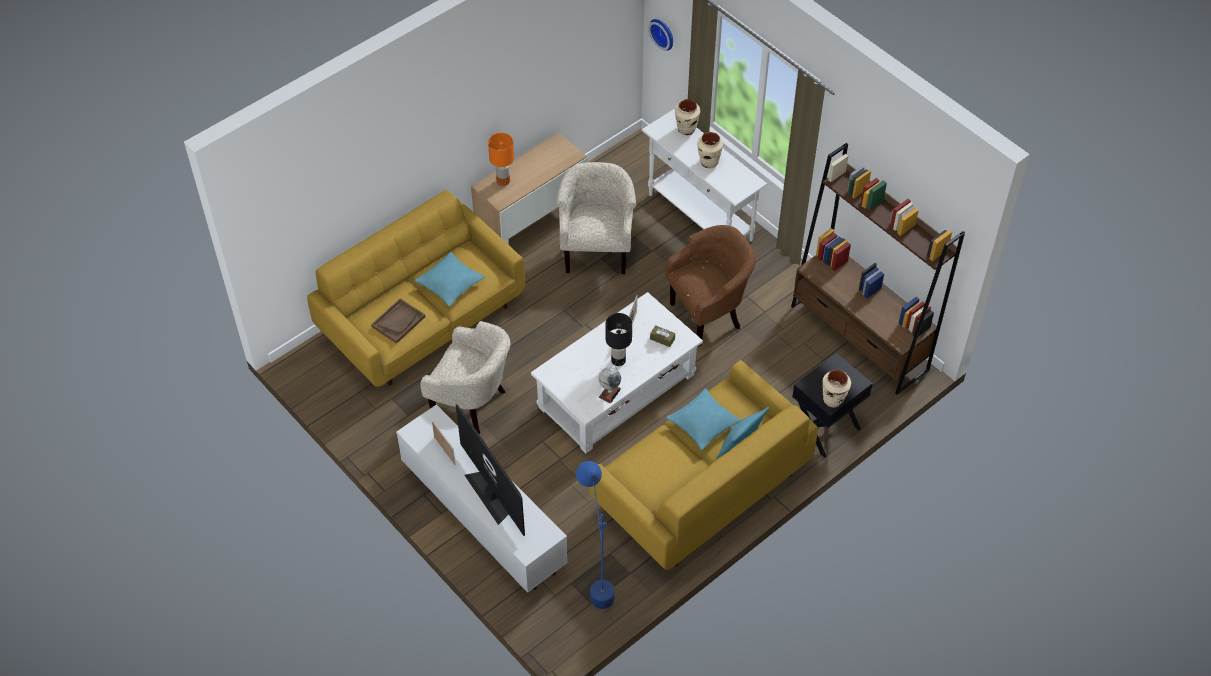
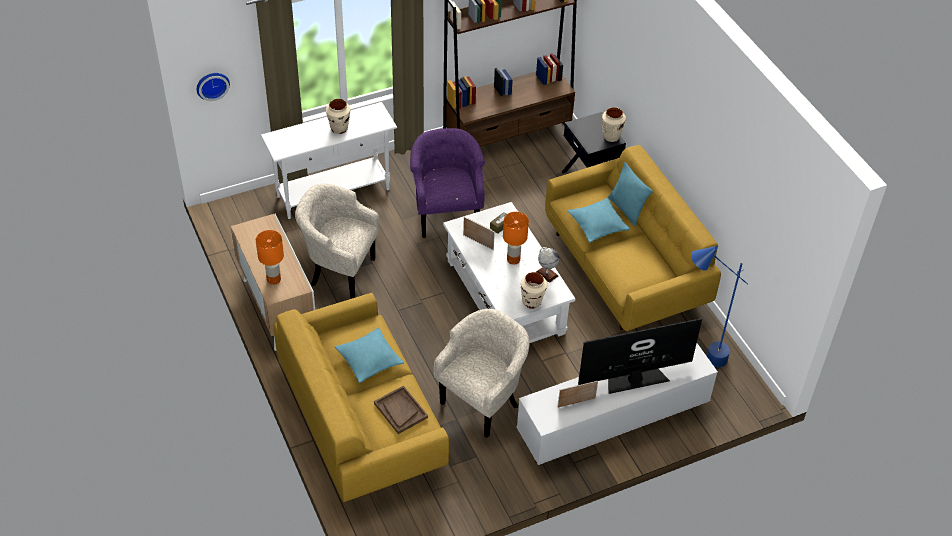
camera: 75 degrees left, 5 degrees down
(619, 360) = (513, 259): black table lamp -> orange table lamp
(686, 129) = (291, 132): beige vase -> beige vase (532, 302)
(709, 315) = (446, 216): brown armchair -> purple armchair

